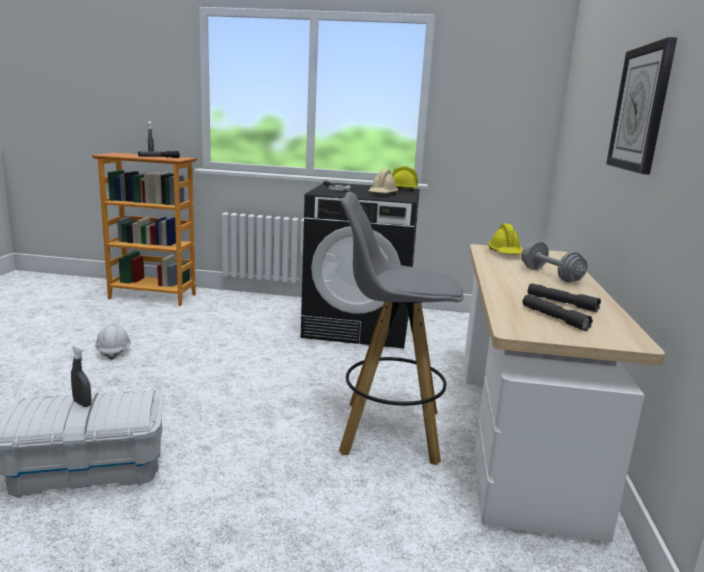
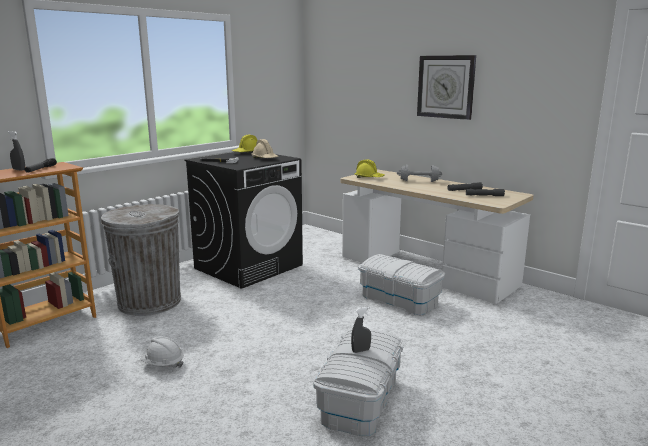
camera: 55 degrees left, 0 degrees up
(227, 313) = (149, 302): none -> grey trash can
(388, 432) = (399, 299): grey stool -> white storage box

